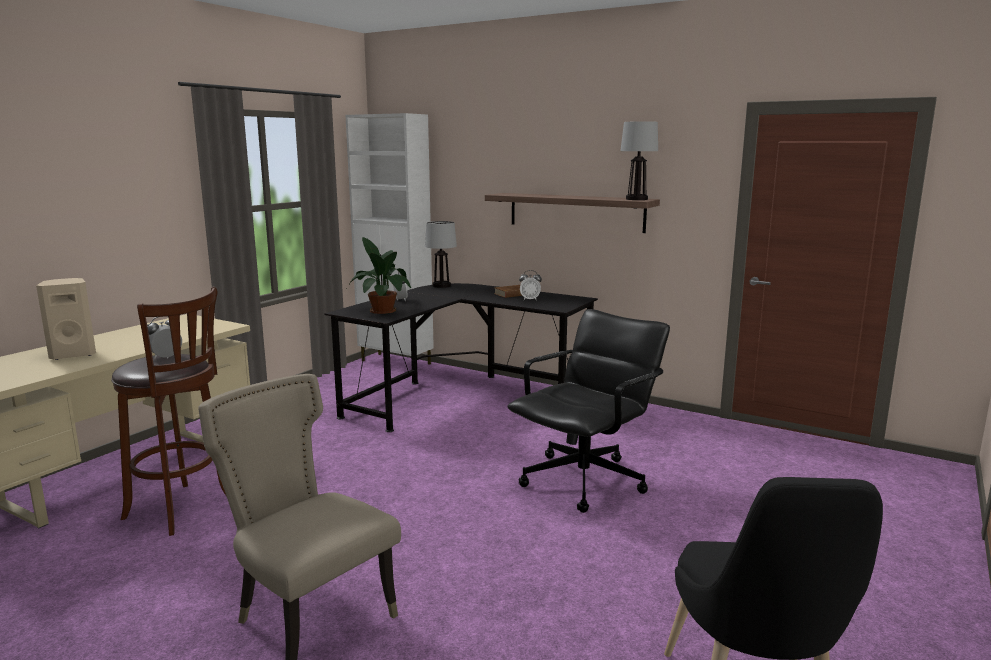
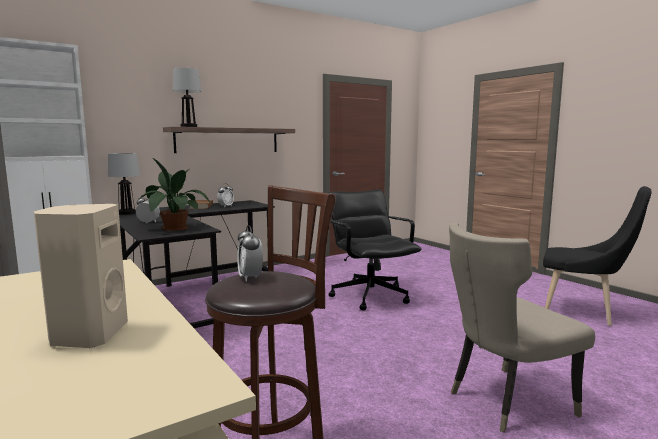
camera: 65 degrees left, 5 degrees down
(636, 199) = (279, 128): table lamp -> table lamp (189, 127)

